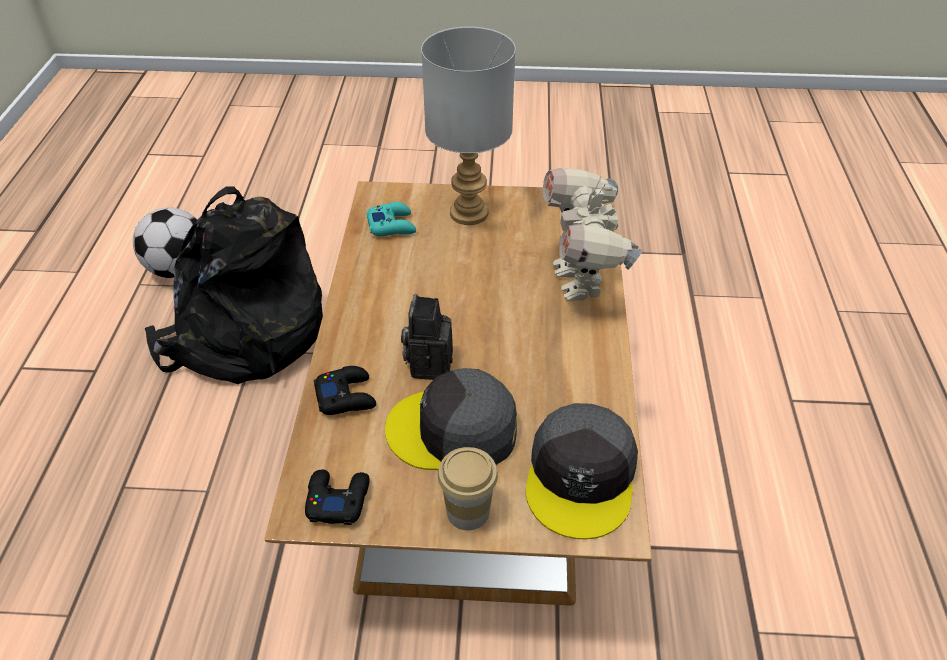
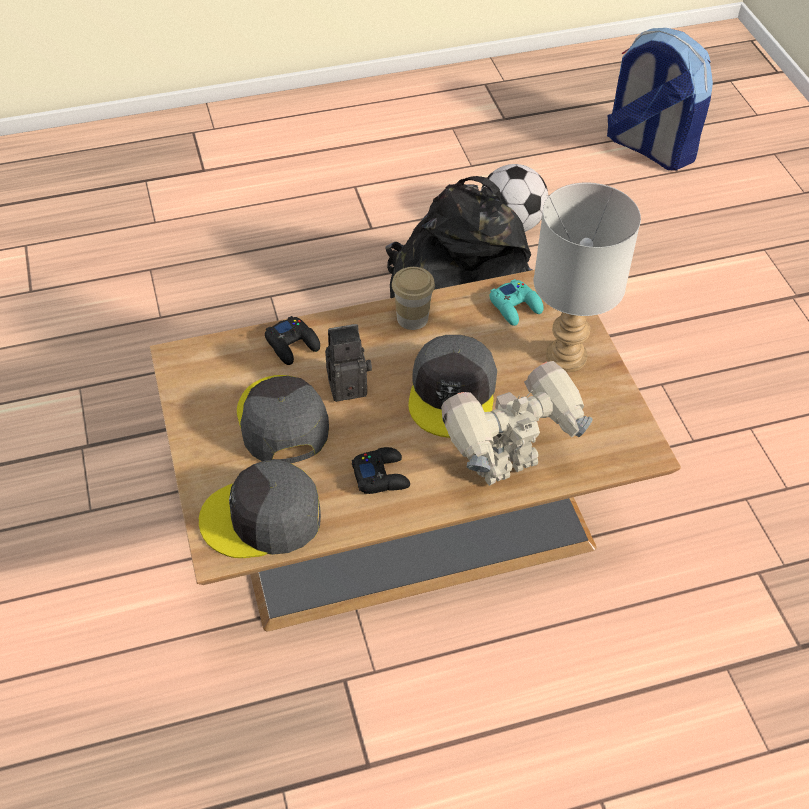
camera: 70 degrees right, 5 degrees up
(162, 161) = (648, 148): none -> backpack
(337, 499) = (193, 372): black game controller -> black game controller (381, 475)
(468, 511) = (205, 452): cup -> cup (412, 318)
(476, 292) = (453, 393): none -> grey cap

